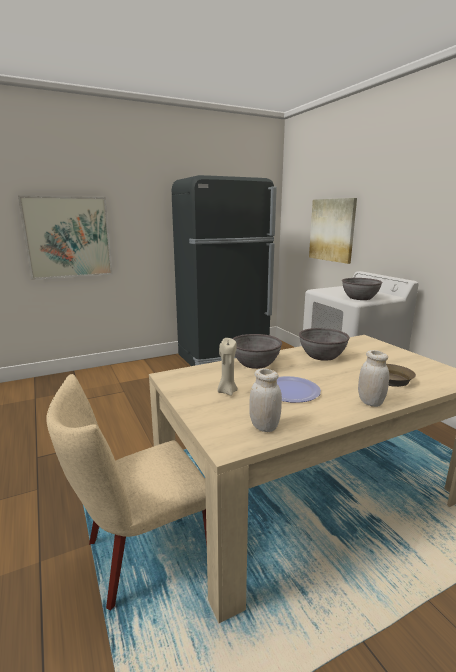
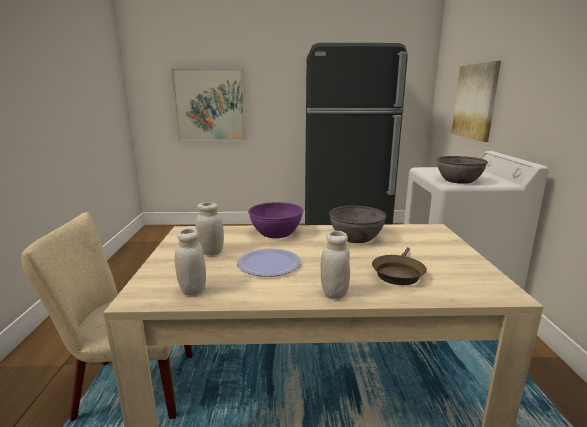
camera: 25 degrees right, 0 degrees up
(227, 391) = (211, 252): beige candle -> white jar
(255, 363) = (276, 233): grey bowl -> purple bowl

